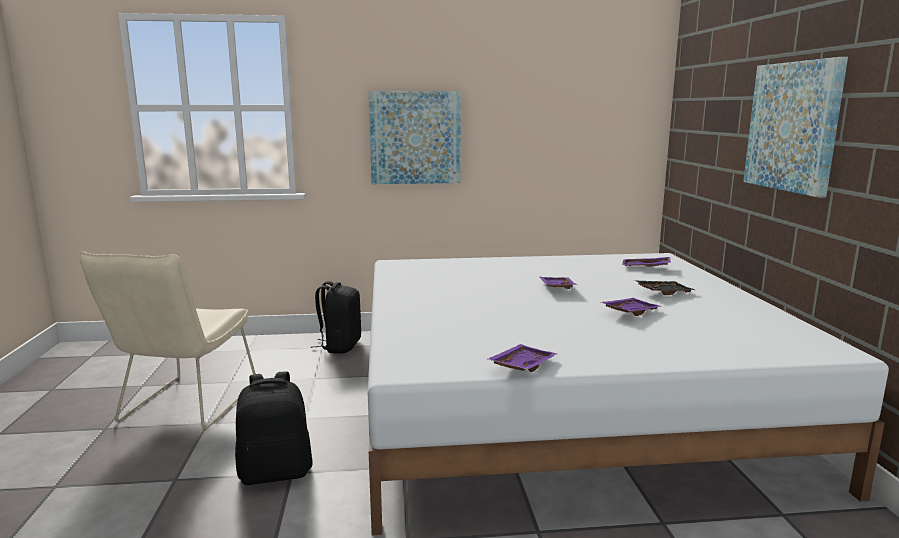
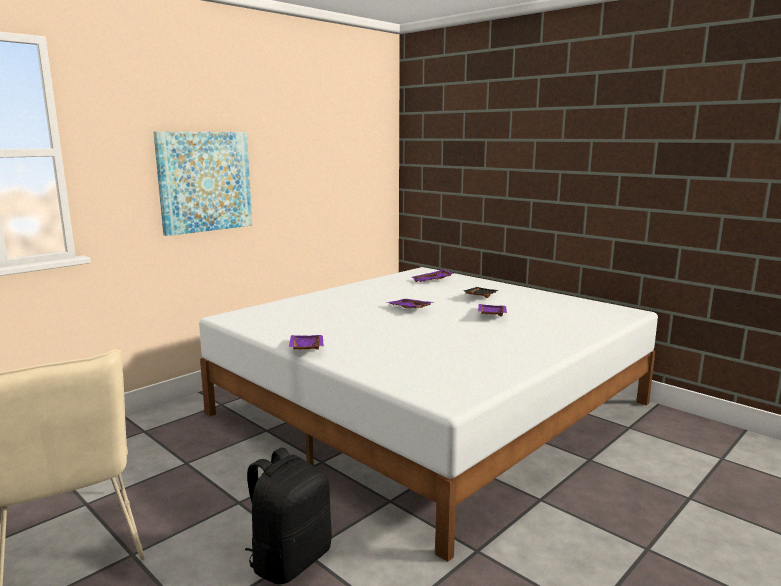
camera: 40 degrees left, 0 degrees up
(340, 346) = (163, 424): black backpack -> none
(521, 366) = (512, 370): purple tray -> purple tray (305, 348)
(793, 127) = (545, 162): picture -> none

